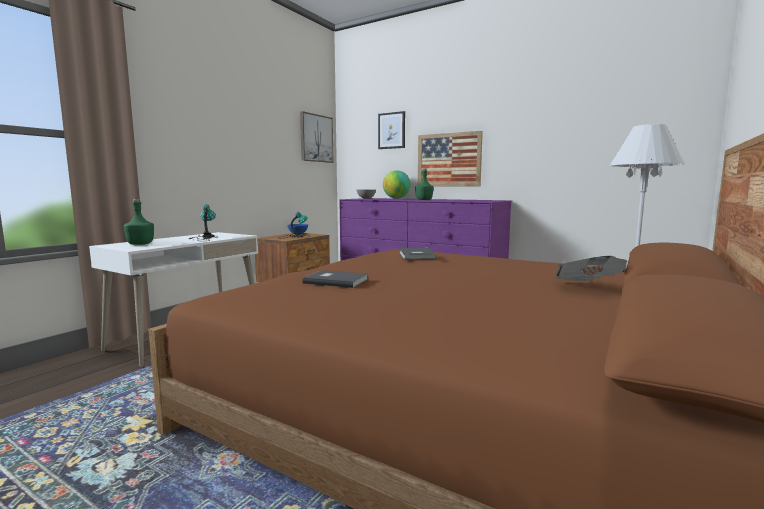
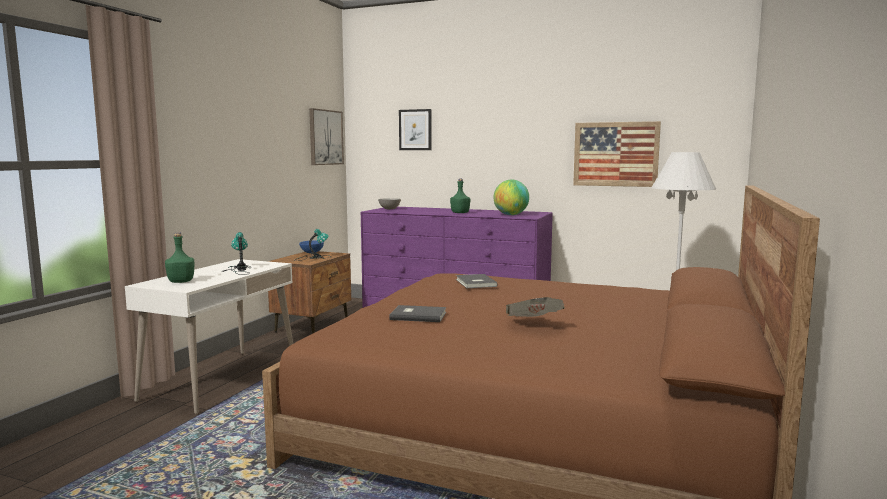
camera: 10 degrees left, 0 degrees up
(396, 198) = (424, 208): globe -> globe (511, 215)
(448, 160) = (483, 166): picture -> picture (615, 154)
(587, 288) = (639, 312): newspaper -> newspaper (534, 324)

